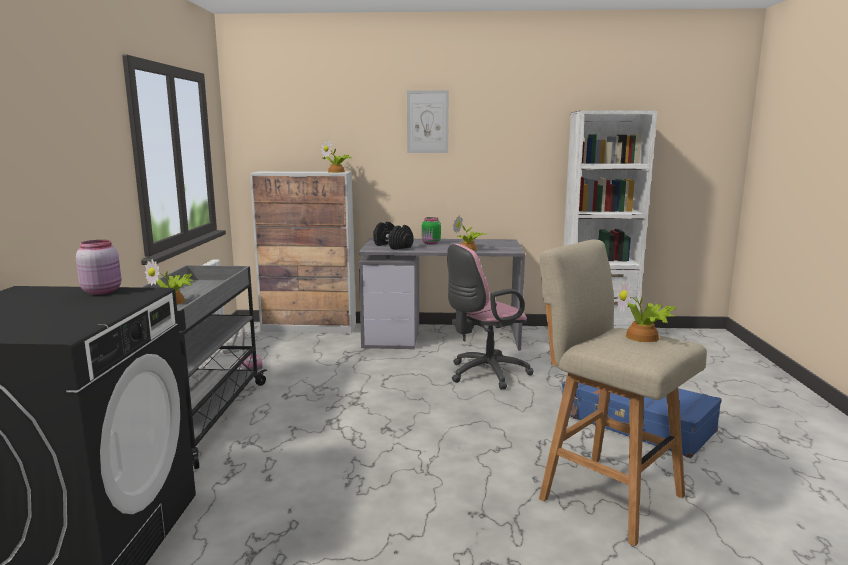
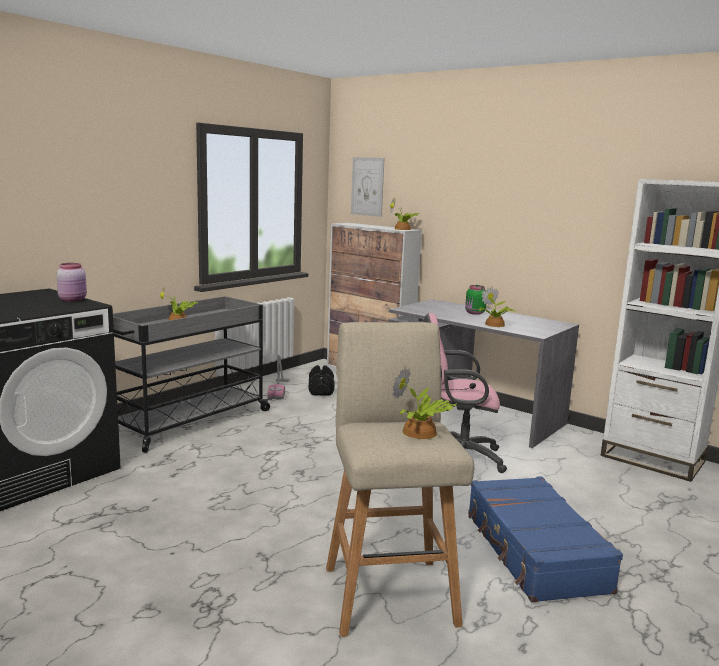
camera: 35 degrees right, 0 degrees up
(393, 246) = (432, 309): black dumbbell -> black dumbbell (321, 390)
(427, 122) = (497, 183): picture -> picture (367, 186)

